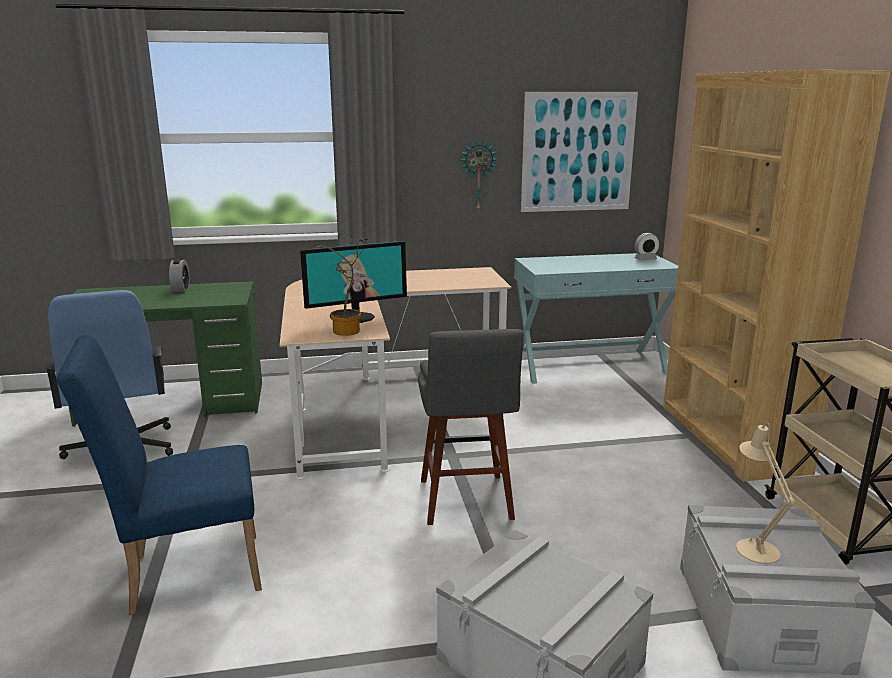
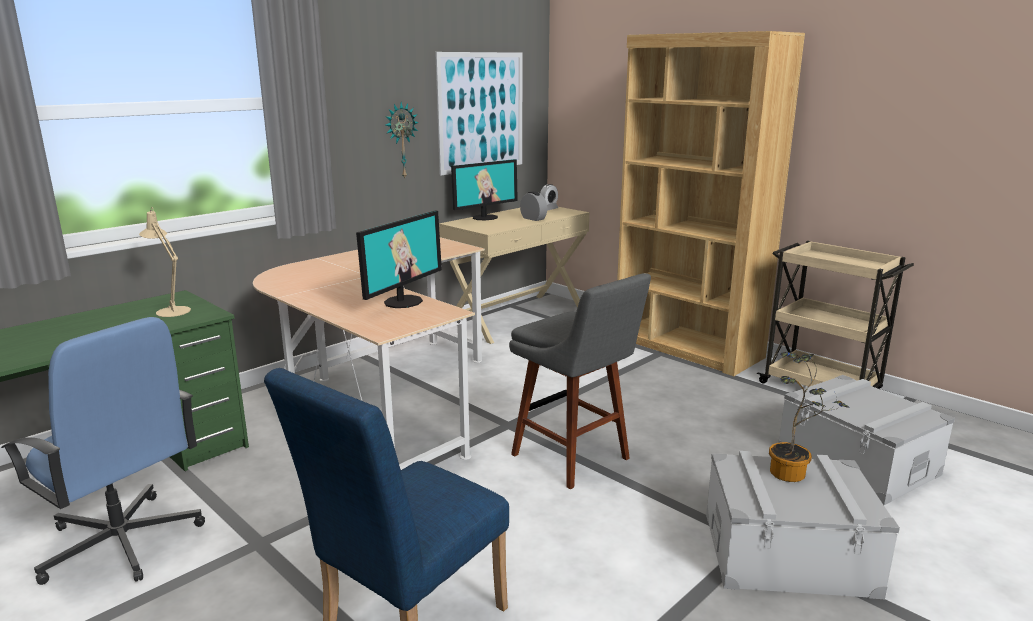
camera: 35 degrees left, 0 degrees up
(181, 289) = (104, 315): alarm clock -> alarm clock (533, 218)
(348, 332) = (425, 316): potted plant -> potted plant (793, 474)
(565, 258) = (485, 217): none -> monitor
(589, 365) = (516, 317): turquoise console table -> beige console table
(754, 547) = (857, 408): beige table lamp -> beige table lamp (171, 310)

